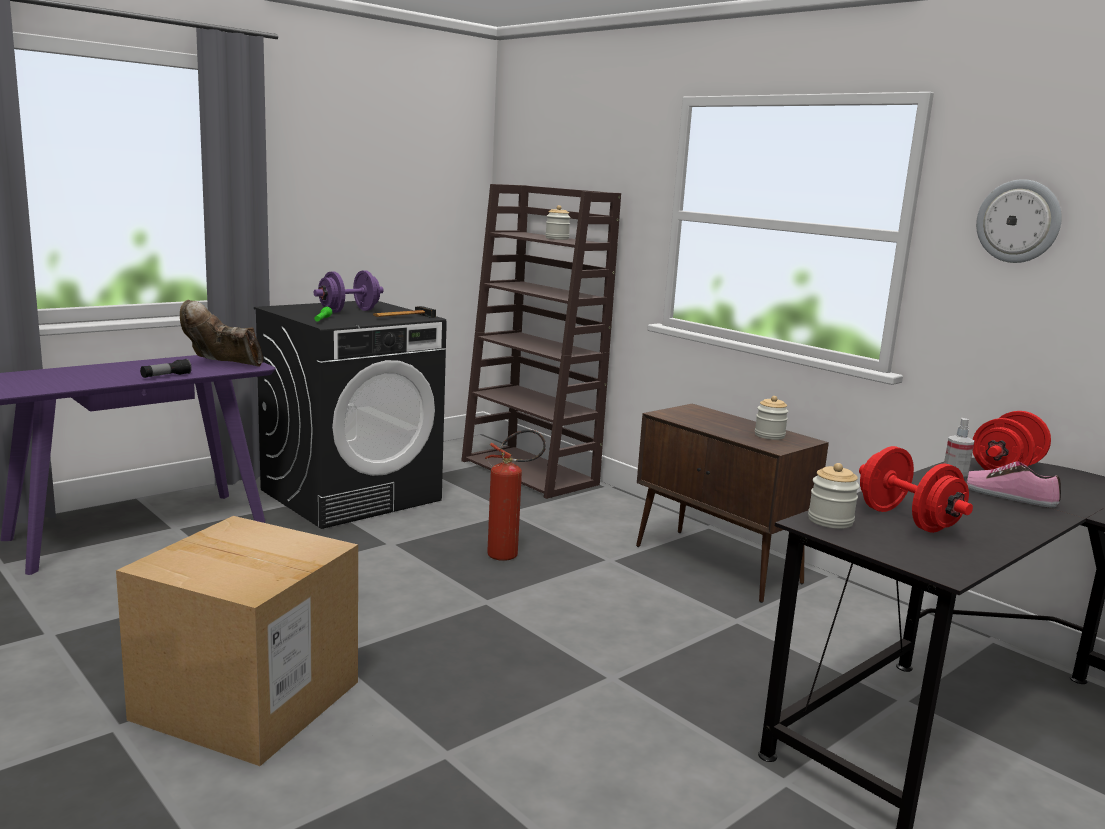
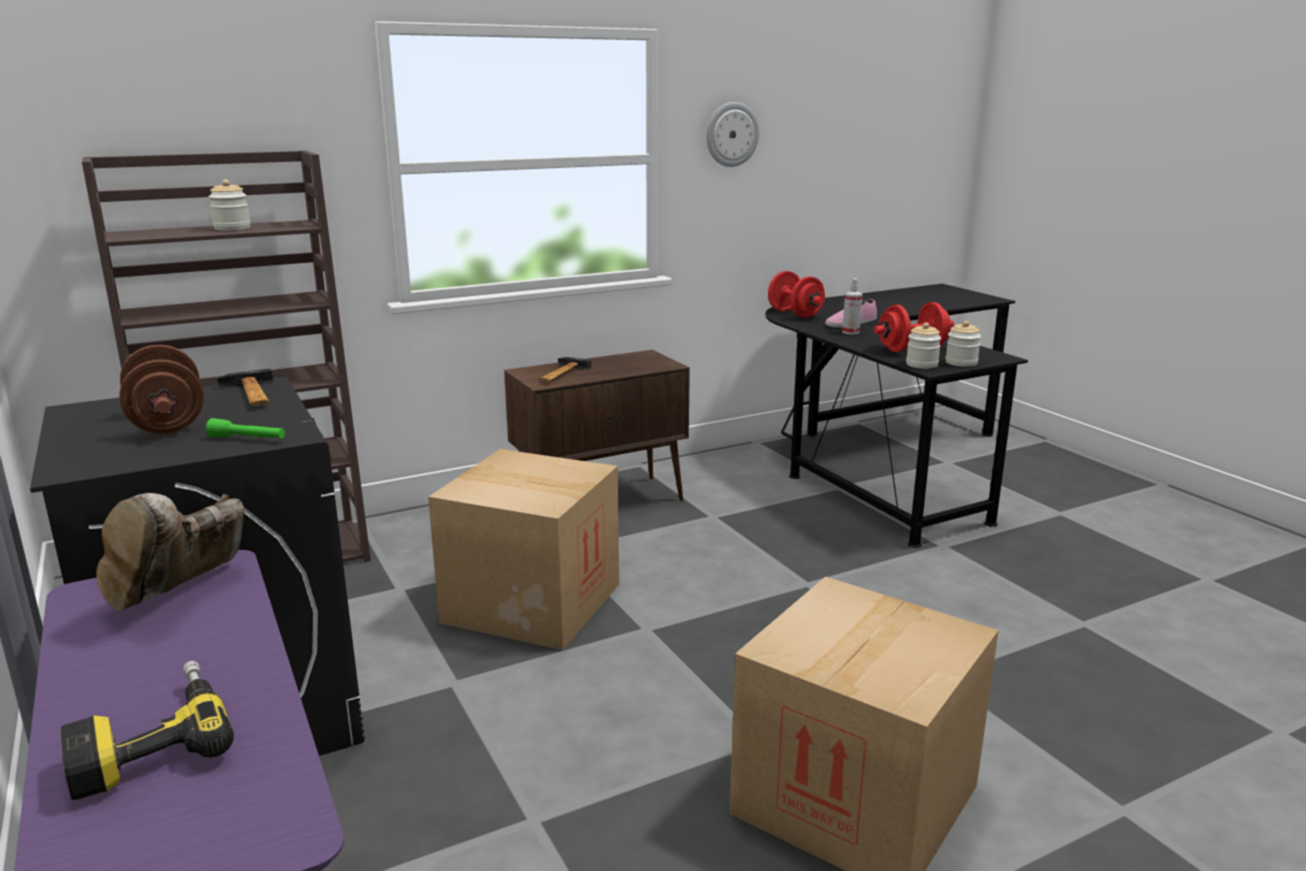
camera: 75 degrees left, 5 degrees up
(89, 374) = (150, 741): none -> power drill
(166, 376) = (246, 645): flashlight -> none
(349, 311) = (167, 422): purple dumbbell -> brown dumbbell
(510, 555) = (532, 602): fire extinguisher -> cardboard box
(696, 417) = (559, 374): none -> hammer
(769, 435) = (630, 361): jar -> jar (961, 362)

